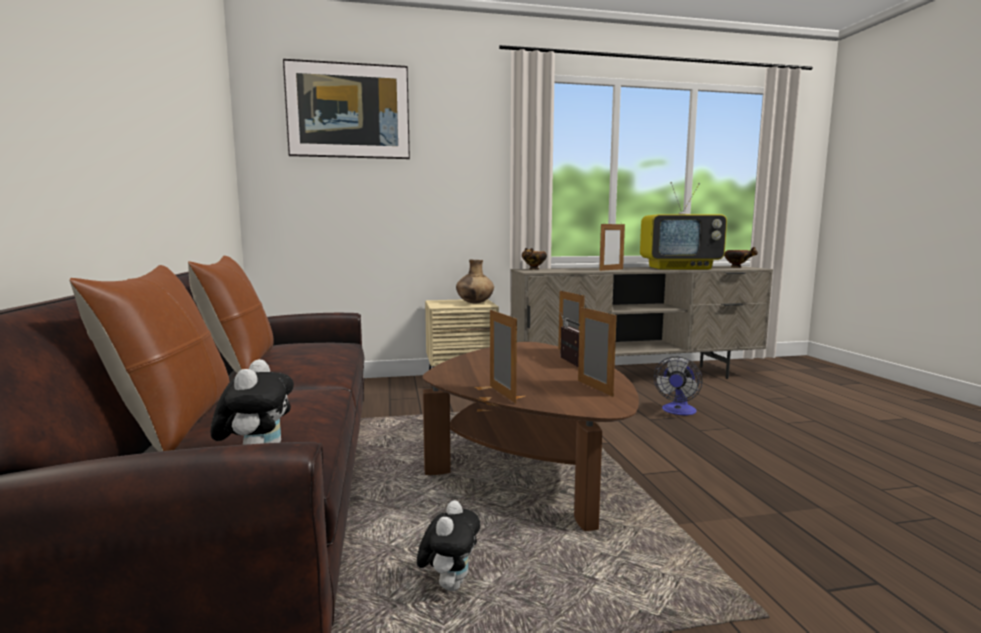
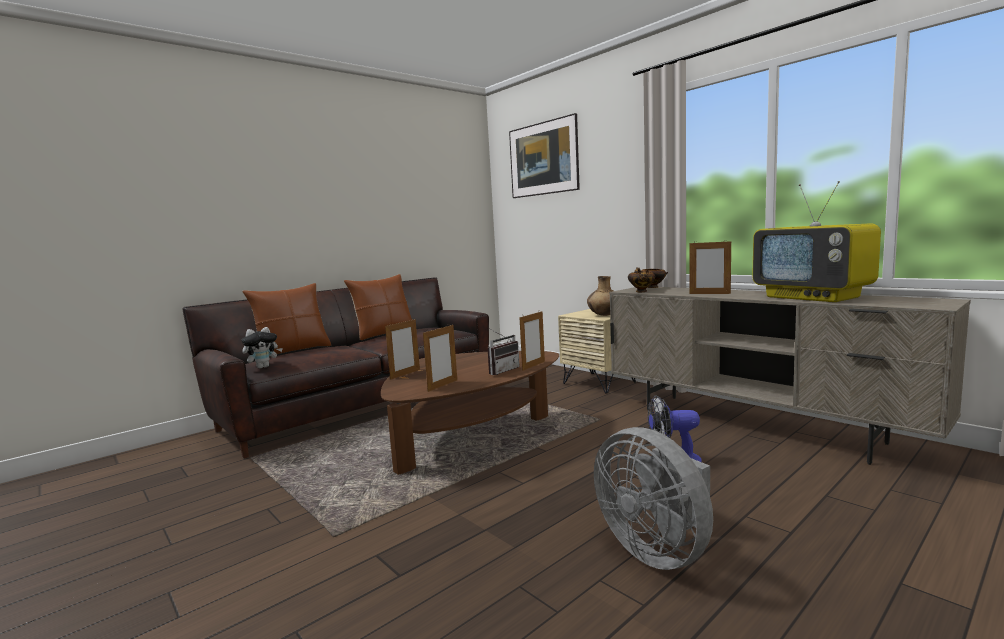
camera: 60 degrees right, 0 degrees up
(449, 584) = (322, 457): plush toy -> none
(737, 267) = (925, 302): bowl -> bowl (642, 291)
(834, 459) = (657, 550): none -> grey fan

